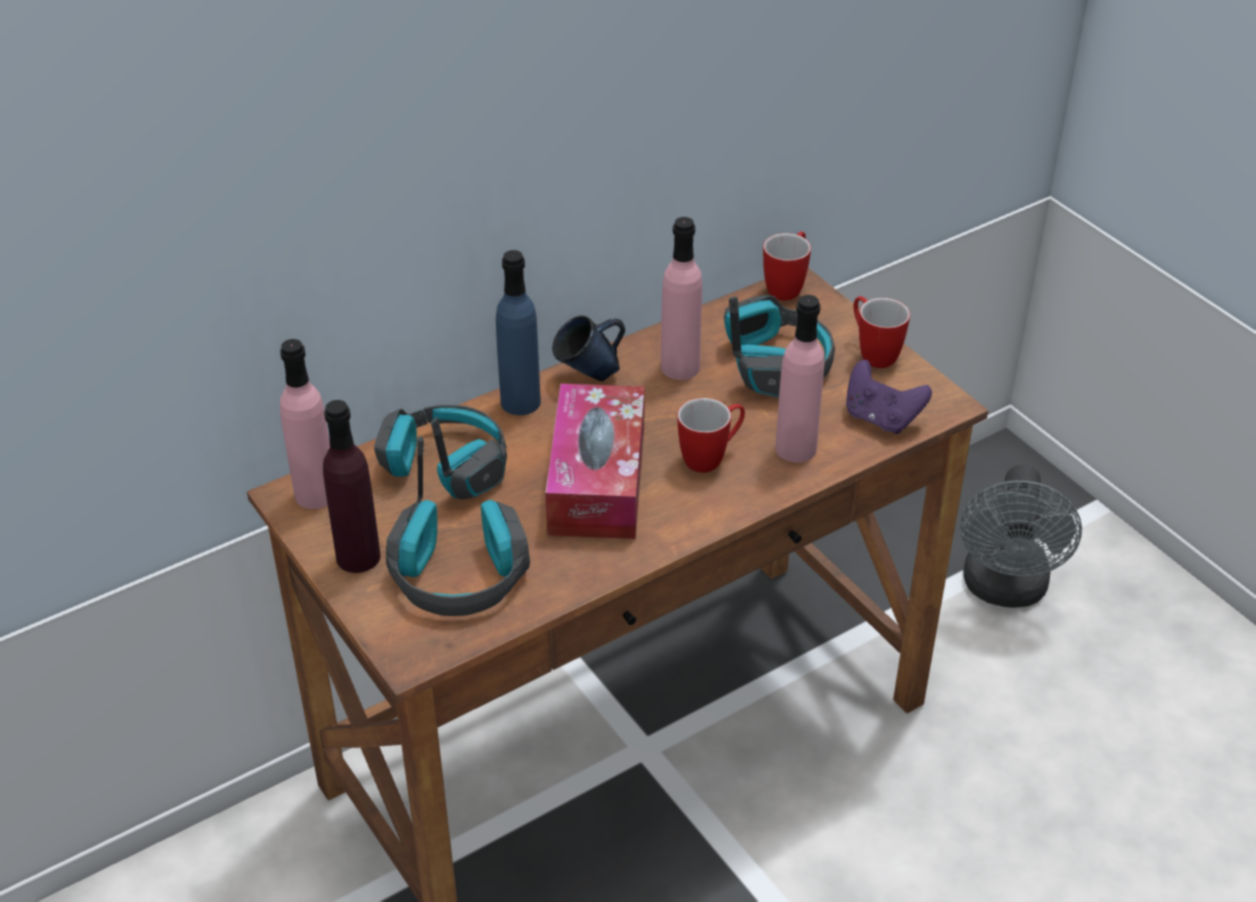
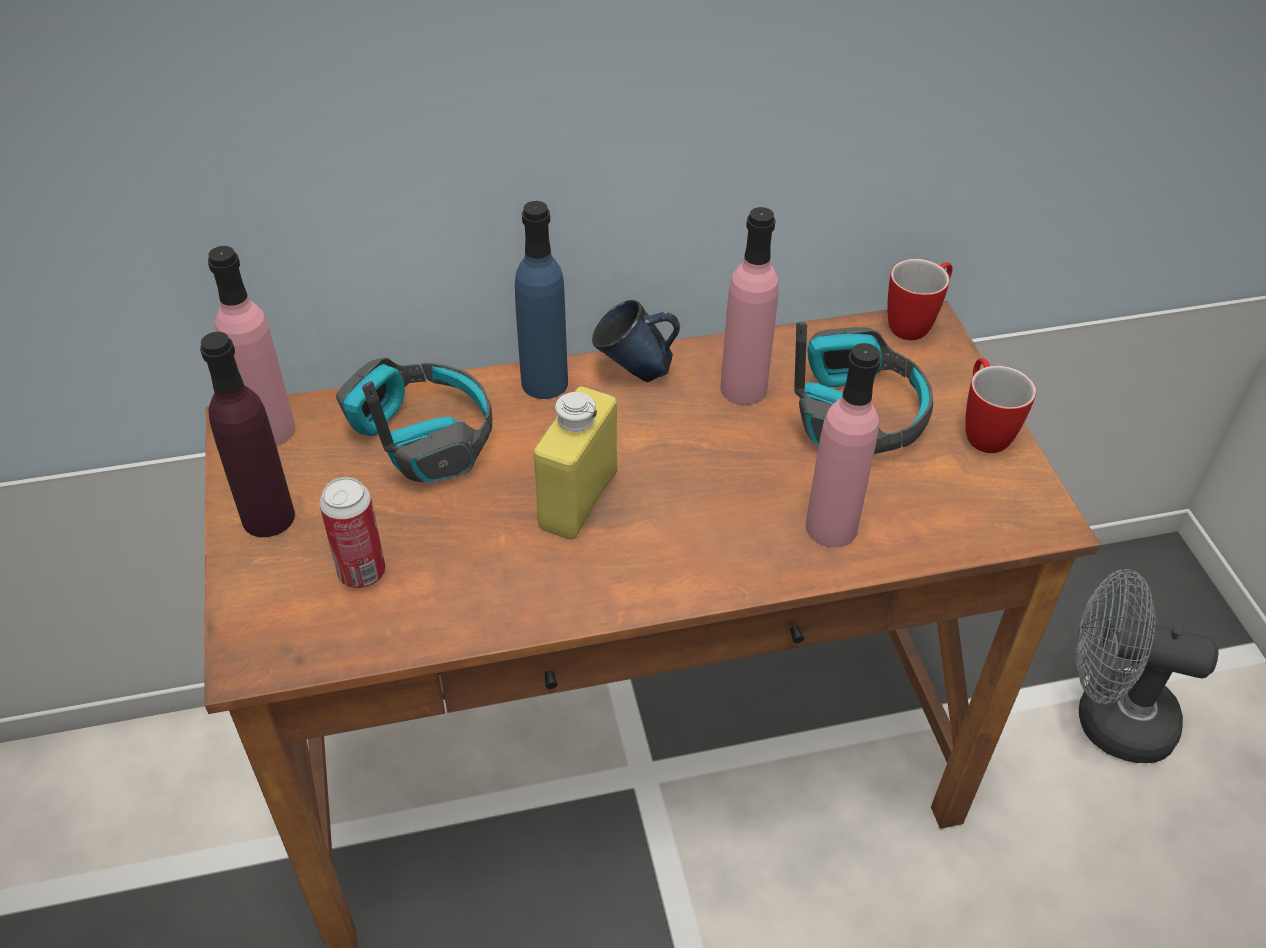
camera: 20 degrees right, 5 degrees up
(460, 574) = (362, 572): headphones -> can
(597, 480) = (578, 500): tissue box -> yellow bottle
(711, 457) = (724, 510): mug -> none
(881, 418) = (955, 518): purple game controller -> none
(1005, 590) = (1108, 718): grey fan -> grey fan turned 75 degrees clockwise

